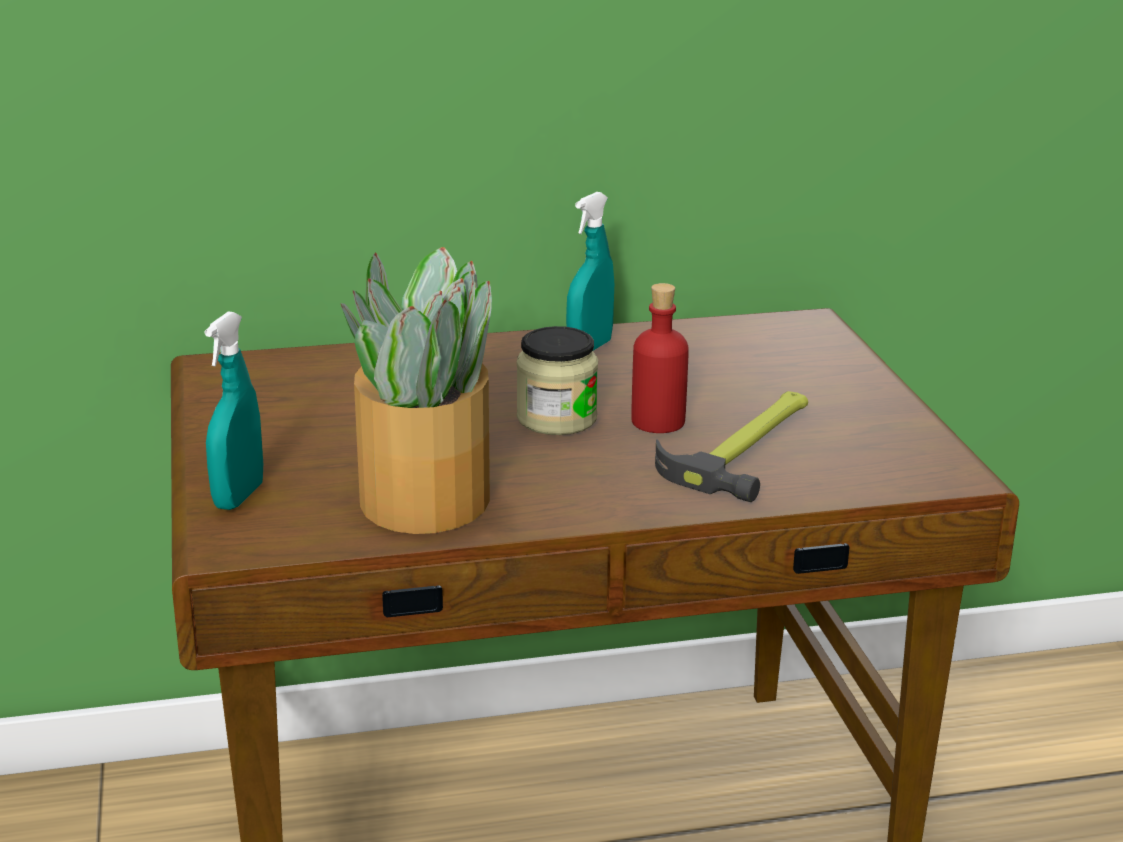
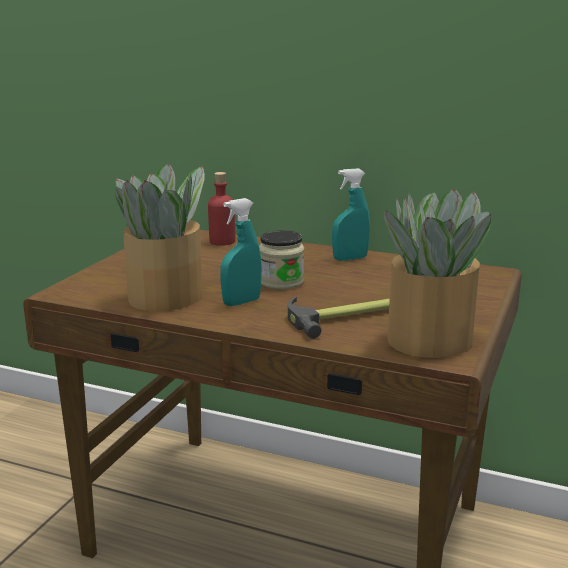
camera: 35 degrees right, 5 degrees down
(238, 497) = (96, 277): turquoise spray bottle -> turquoise spray bottle (241, 302)
(658, 421) = (328, 294): red bottle -> red bottle (222, 241)
(889, 457) = (427, 340): none -> potted plant

